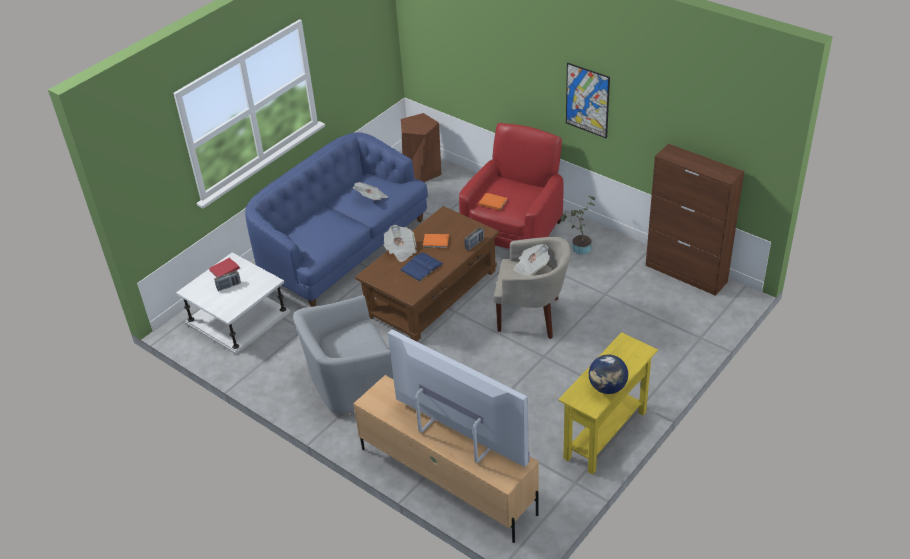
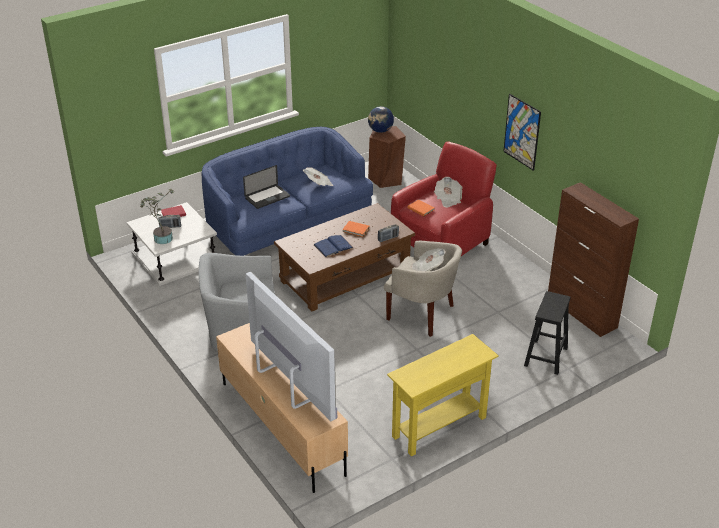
camera: 15 degrees right, 5 degrees down
(324, 227) = (267, 197): none -> laptop
(401, 250) = (322, 229): newspaper -> newspaper (448, 199)
(579, 248) = (493, 269): potted plant -> potted plant (161, 238)
(607, 388) = (435, 375): globe -> globe (380, 131)
(674, 331) = (545, 357): none -> black stool

